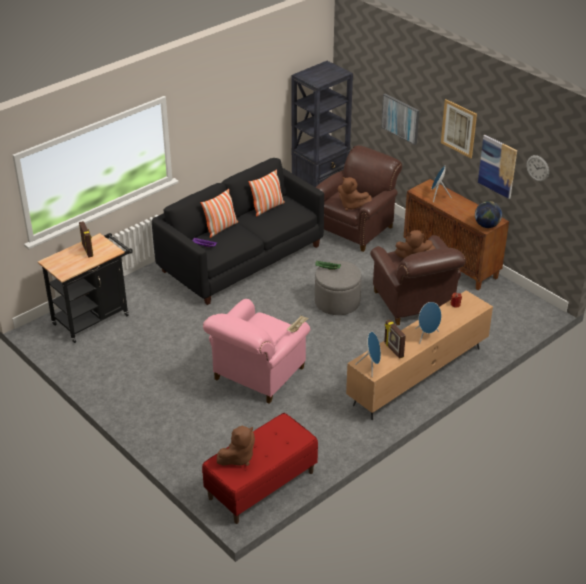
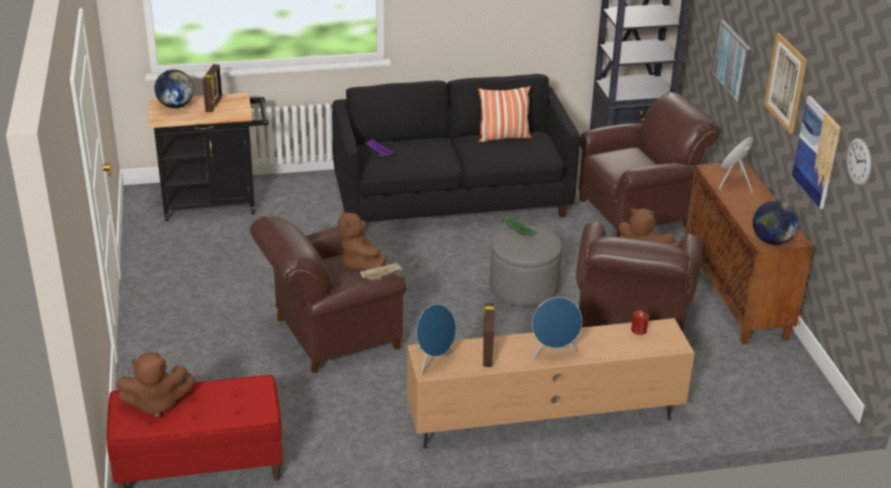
camera: 30 degrees right, 5 degrees down
(62, 260) = (175, 106): none -> globe
(221, 228) = (420, 141): pillow -> none
(256, 376) = (331, 335): pink armchair -> brown armchair
(352, 206) = (621, 169): brown plush toy -> brown plush toy (360, 264)

